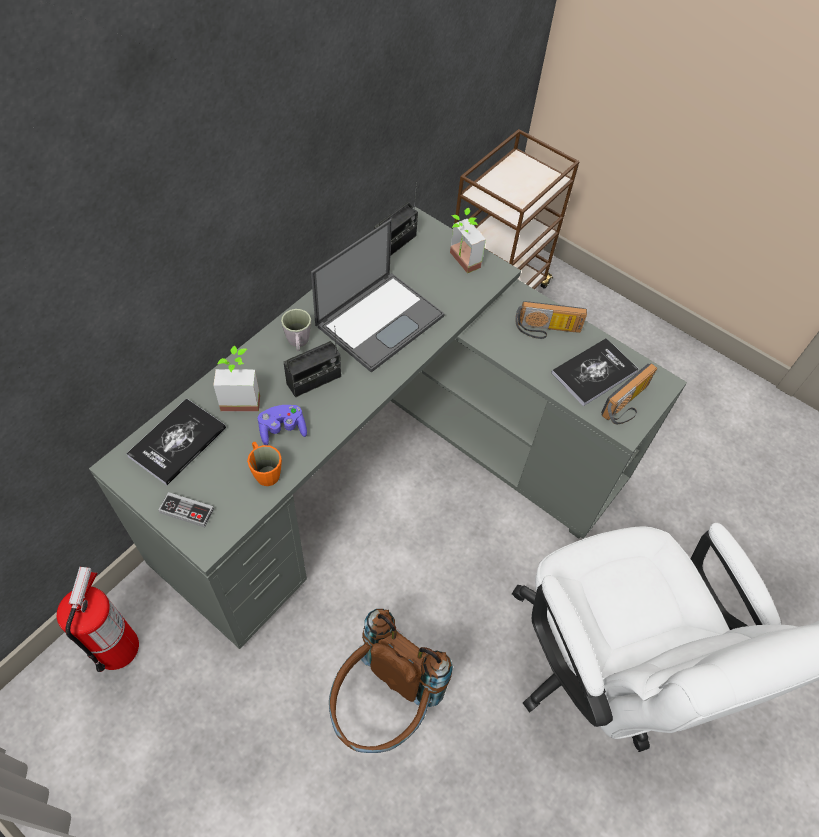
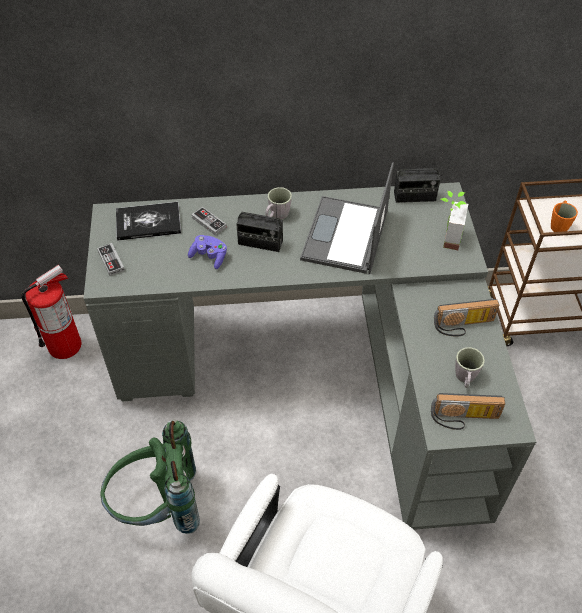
camera: 50 degrees right, 5 degrees down
(241, 397) = (209, 222): potted plant -> game controller
(265, 471) = (173, 271): orange mug -> orange mug (559, 224)
(380, 319) = (345, 236): laptop -> laptop turned 105 degrees clockwise
(382, 705) = (158, 507): brown backpack -> green backpack
(546, 330) = (463, 326): radio -> radio turned 60 degrees counterclockwise
(594, 372) = (465, 379): book -> grey mug

